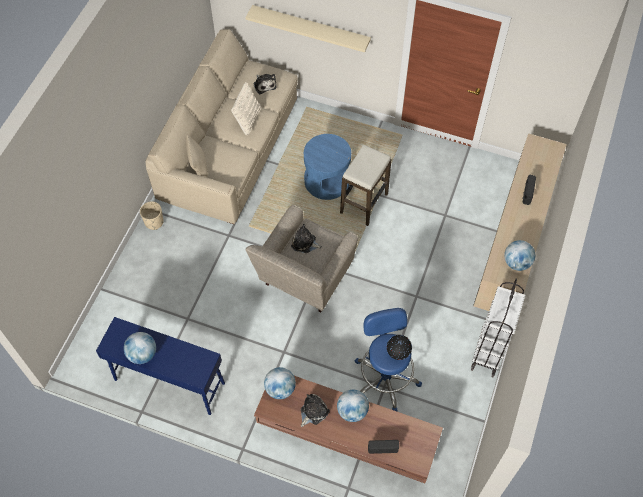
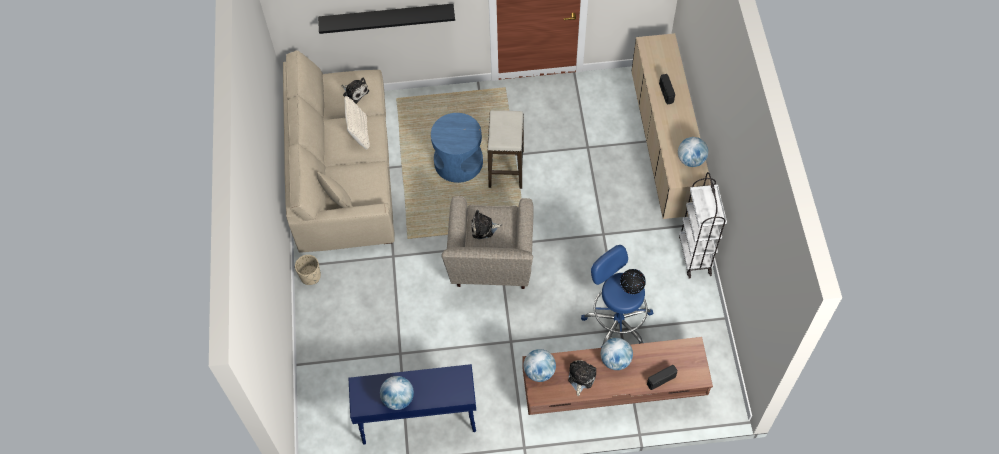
camera: 25 degrees left, 0 degrees up
(311, 28) = (387, 17): beige shelf -> black shelf

